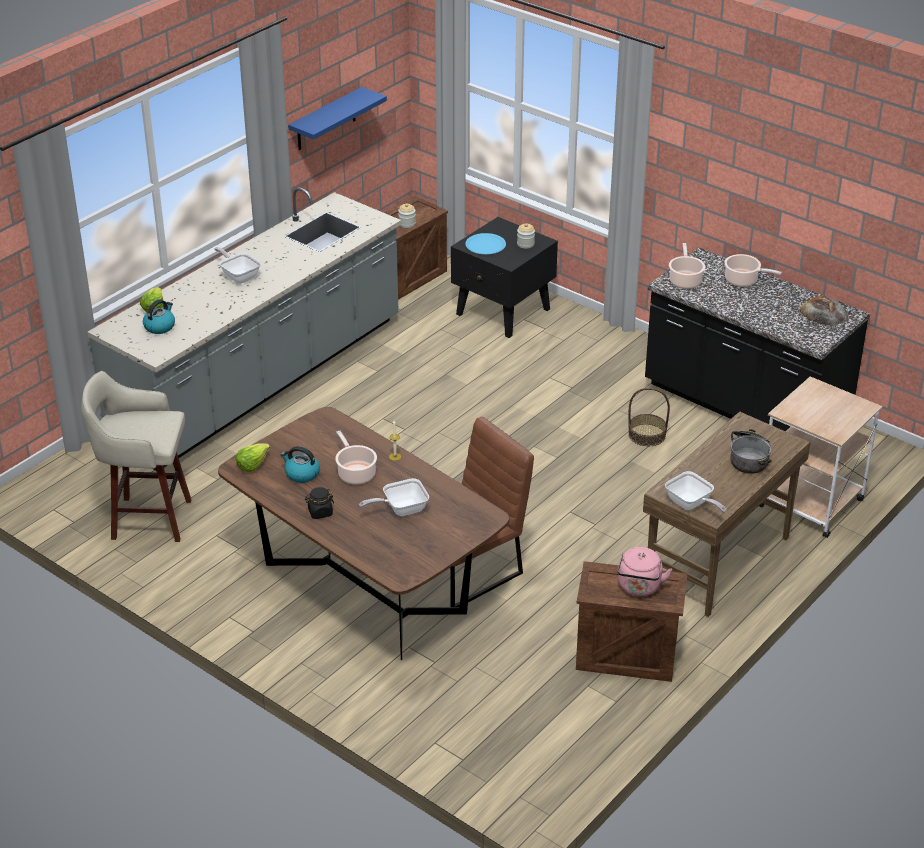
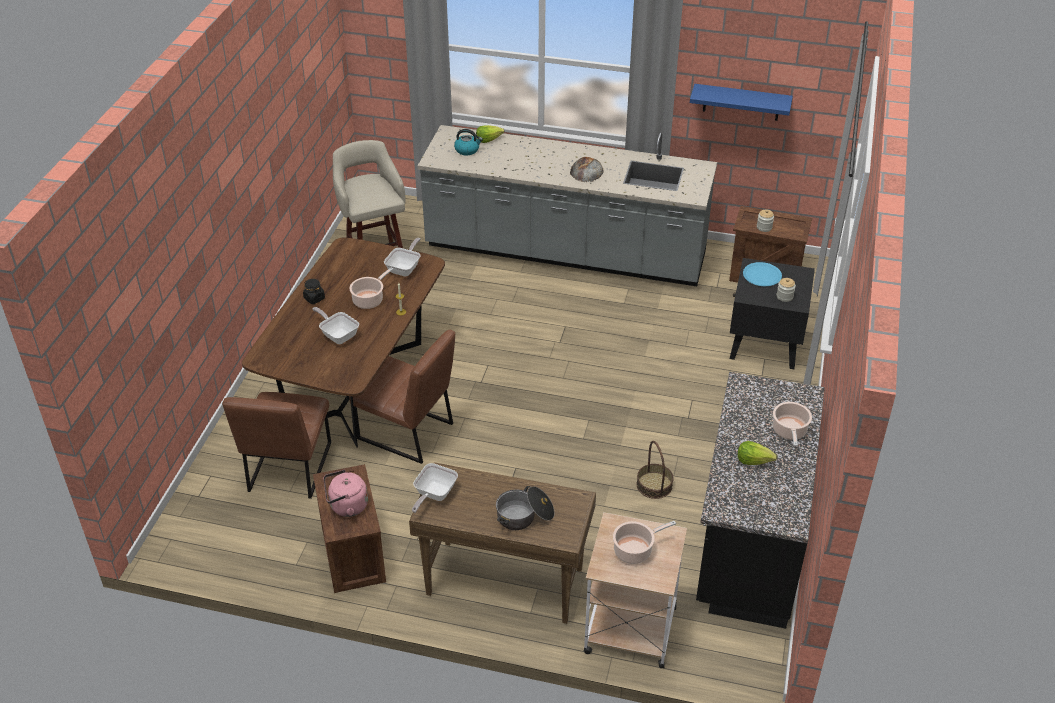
camera: 65 degrees right, 5 degrees up
(238, 276) = (558, 159): frying pan -> frying pan (405, 268)
(252, 464) = (353, 250): lettuce -> lettuce (754, 460)
(301, 474) = (354, 275): kettle -> none
(465, 675) = (288, 468): none -> brown chair
(685, 280) = (756, 393): cooking pot -> cooking pot (635, 550)
(823, 313) = (778, 503): bread -> bread (586, 171)

